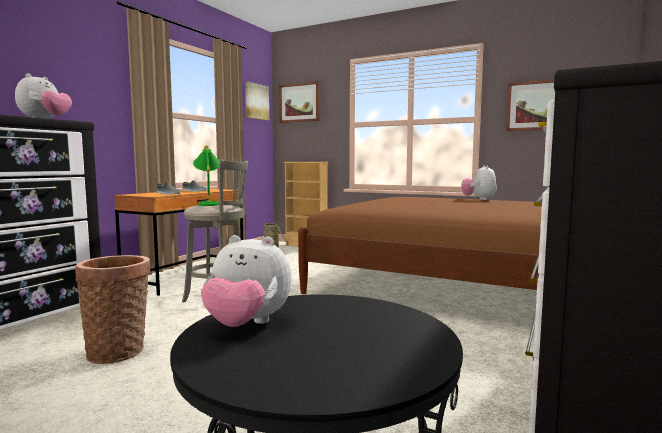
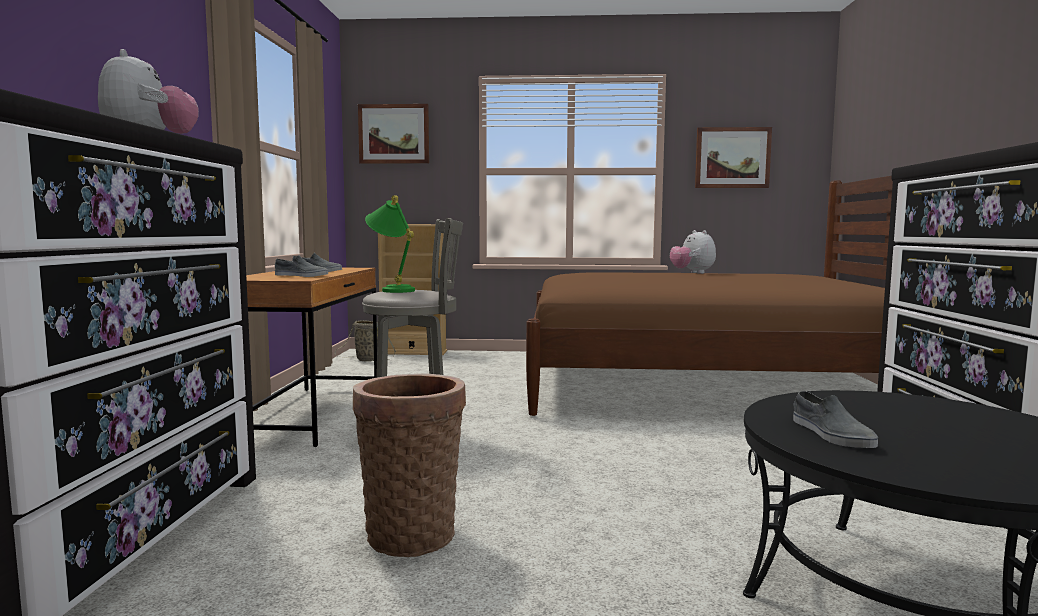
camera: 25 degrees left, 0 degrees up
(247, 325) = (831, 434): plush toy -> grey shoe
(256, 101) = (329, 128): picture -> none

